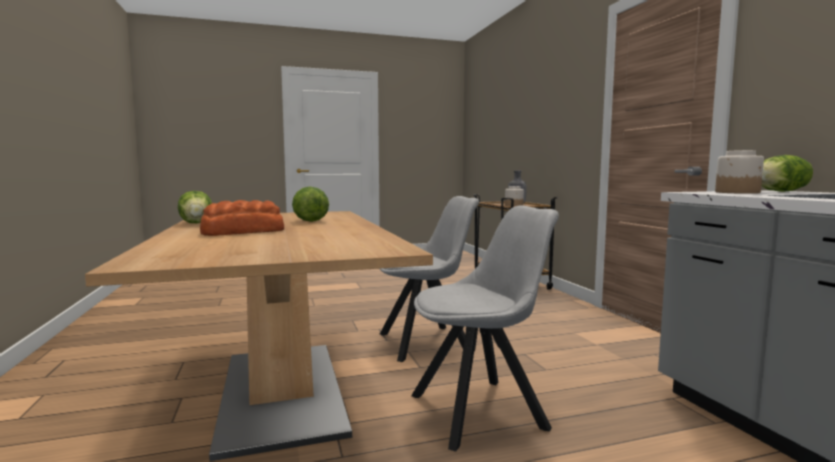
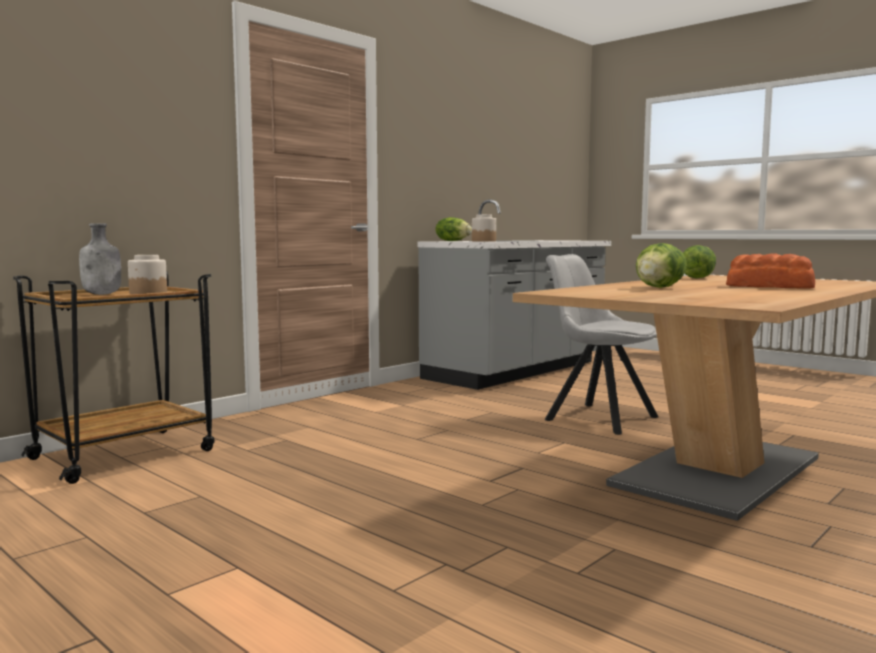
camera: 120 degrees left, 0 degrees up
(197, 223) = (800, 296): lettuce -> lettuce (696, 278)
(427, 342) = (498, 451): grey chair -> none

